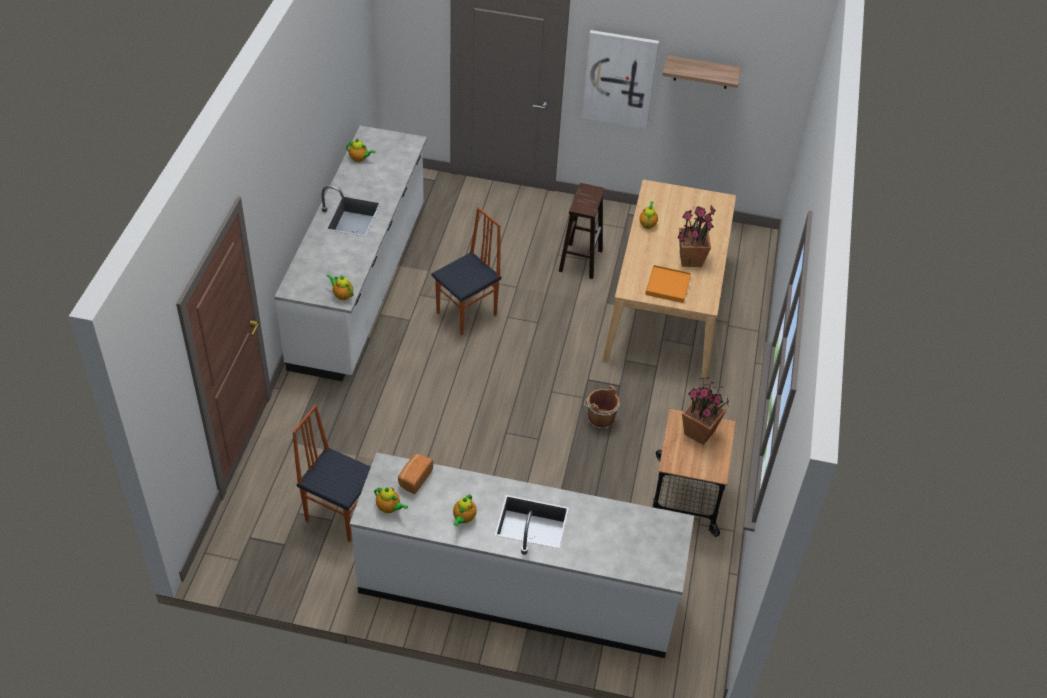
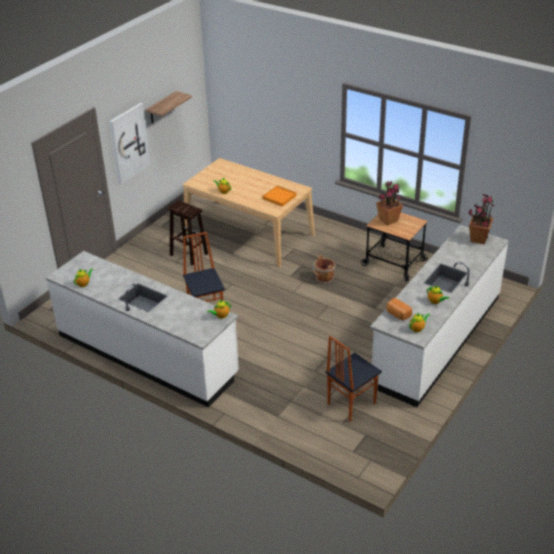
camera: 65 degrees left, 10 degrees down
(690, 259) = (262, 185): potted plant -> potted plant (478, 239)

